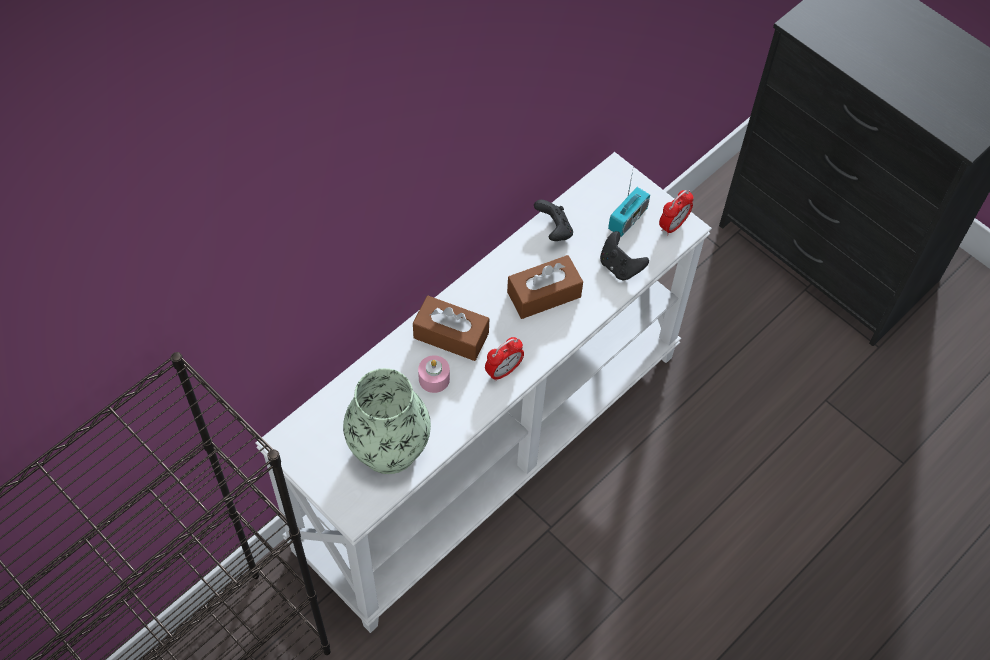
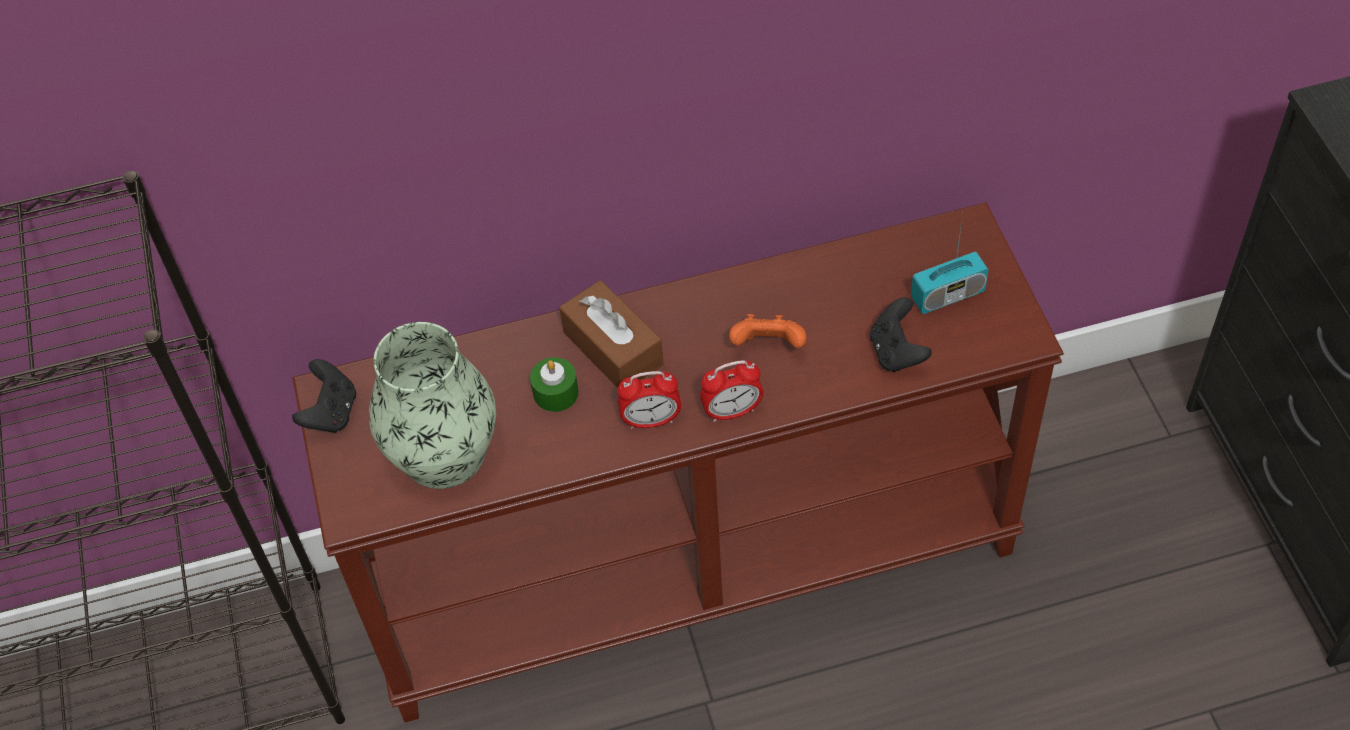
camera: 35 degrees right, 5 degrees down
(434, 379) = (556, 393): pink candle -> green candle
(488, 447) = (692, 561): white console table -> brown console table
(544, 294) = (768, 346): brown tissue box -> orange game controller
(554, 230) = (835, 270): black game controller -> black game controller (331, 412)
(673, 225) = (1008, 328): alarm clock -> alarm clock (732, 411)

